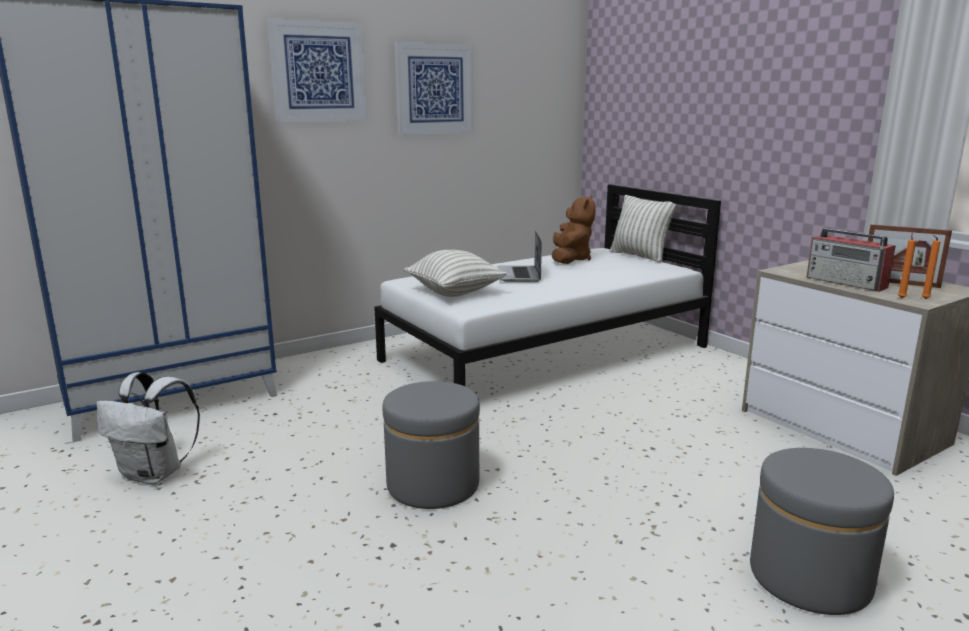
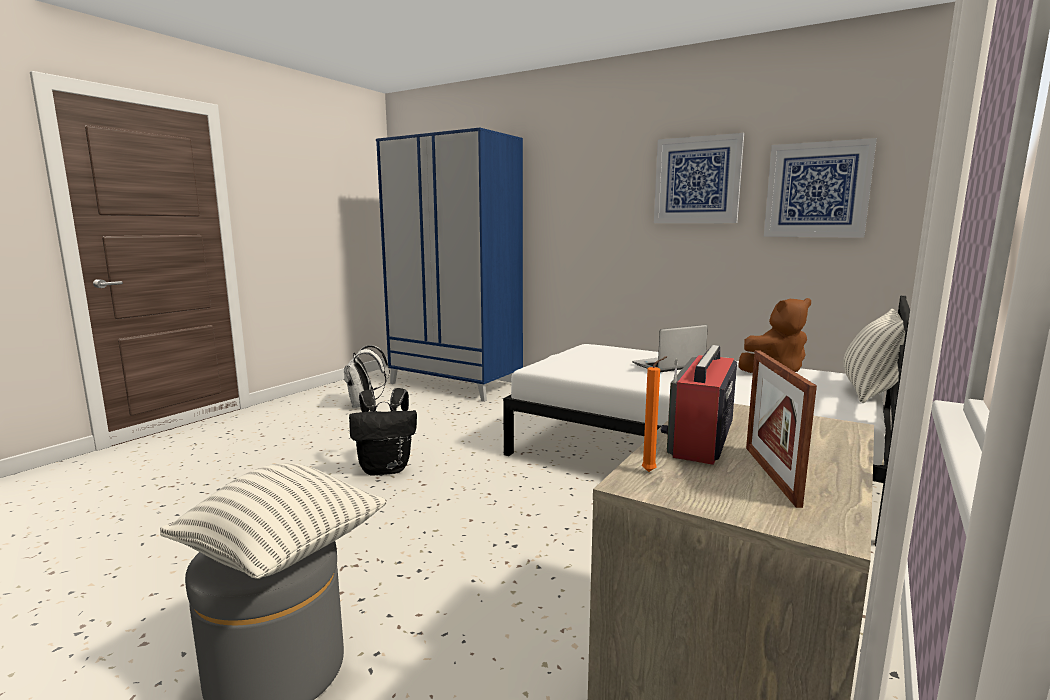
camera: 65 degrees right, 5 degrees down
(318, 72) = (590, 171): picture -> picture (817, 190)
(433, 485) = (386, 469): grey ottoman -> black backpack
(455, 293) = (578, 359): pillow -> pillow (282, 554)
(924, 299) = (668, 488): orange candle -> none

